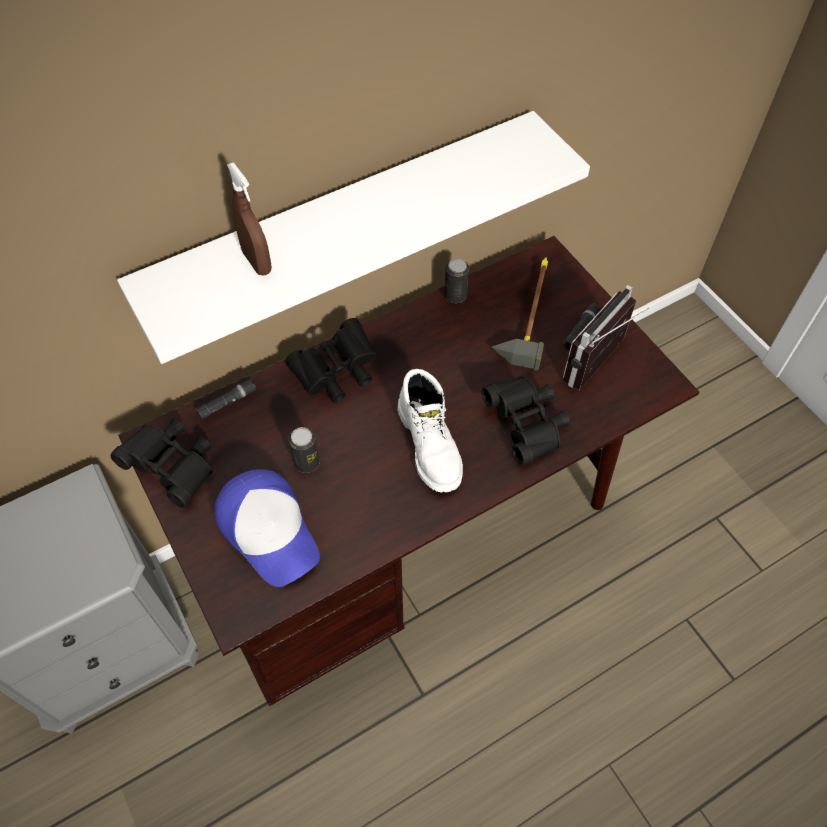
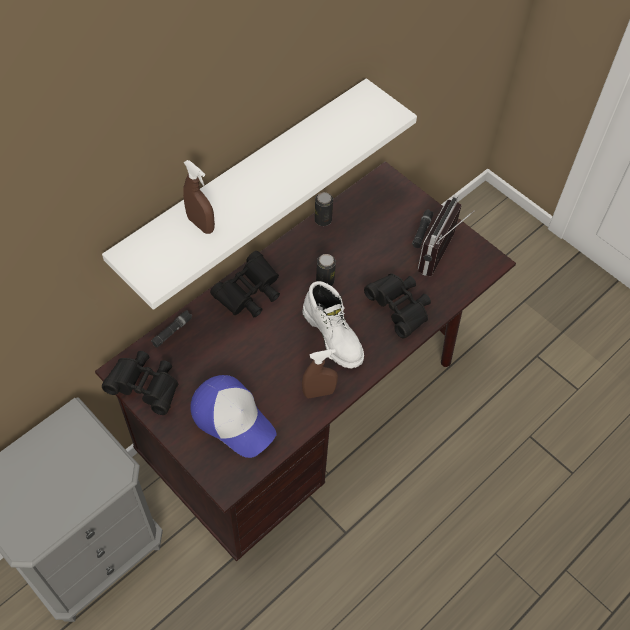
camera: 15 degrees left, 0 degrees up
(306, 462) = (246, 365): can -> can (325, 281)
(391, 516) = (319, 392): none -> brown spray bottle
(525, 311) = (378, 224): hammer -> none

